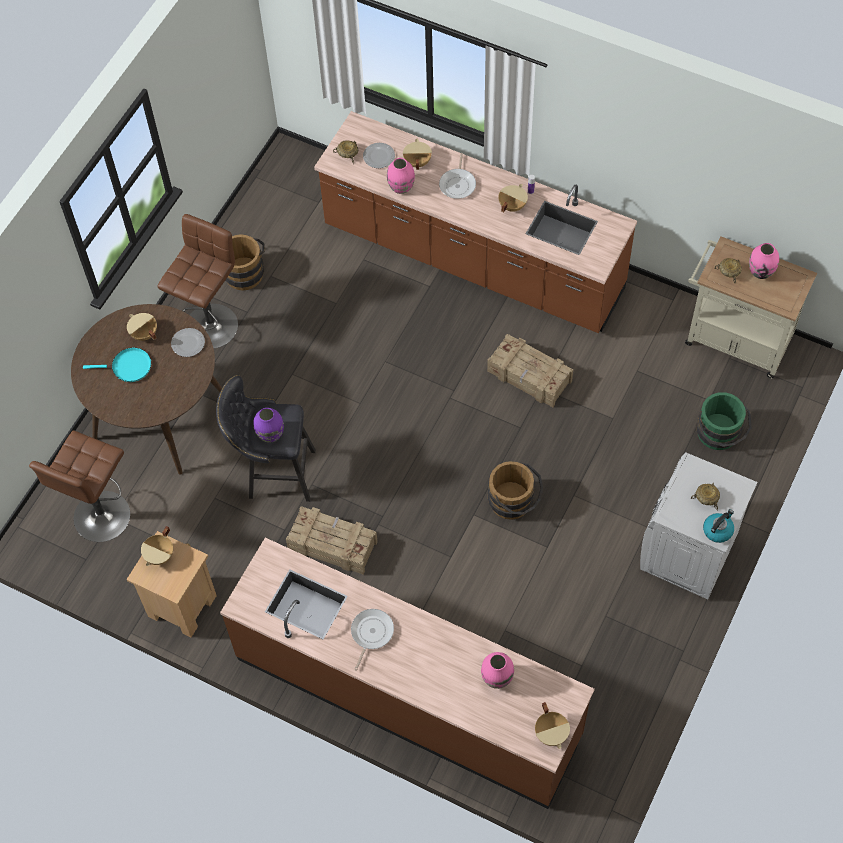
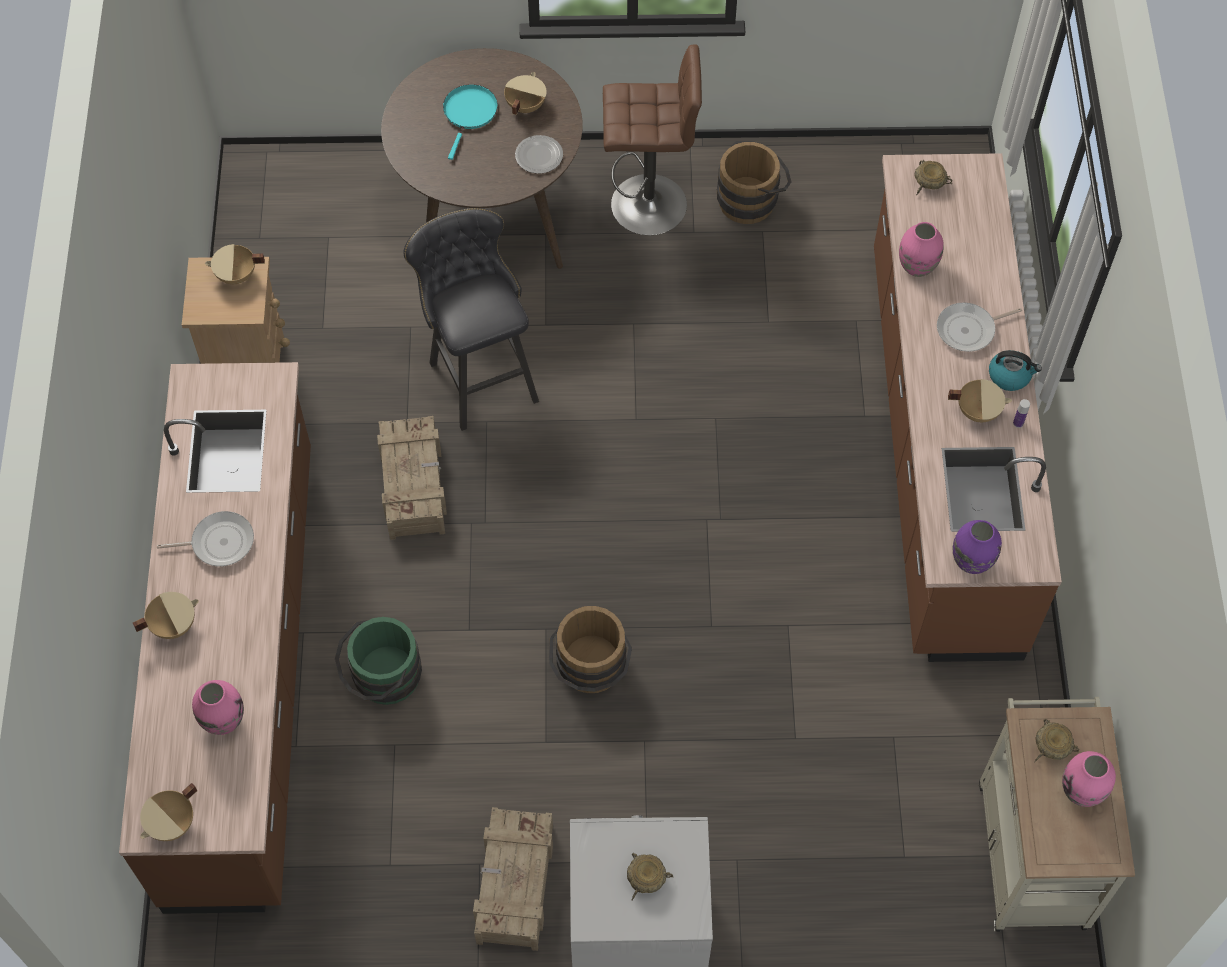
camera: 60 degrees right, 0 degrees up
(101, 516) = (322, 224): brown stool -> none
(129, 367) = (469, 113): turquoise frying pan -> turquoise frying pan turned 135 degrees counterclockwise
(270, 434) = (463, 307): purple vase -> purple vase (971, 561)
(378, 156) = (950, 218): plate -> none
(417, 162) = (971, 265): beige cooking pot -> beige cooking pot (173, 624)
(529, 377) = (798, 602): crate -> crate (514, 885)
(718, 530) = (601, 915): kettle -> kettle (1010, 376)
(719, 436) = (851, 896): green bucket -> green bucket (382, 679)

